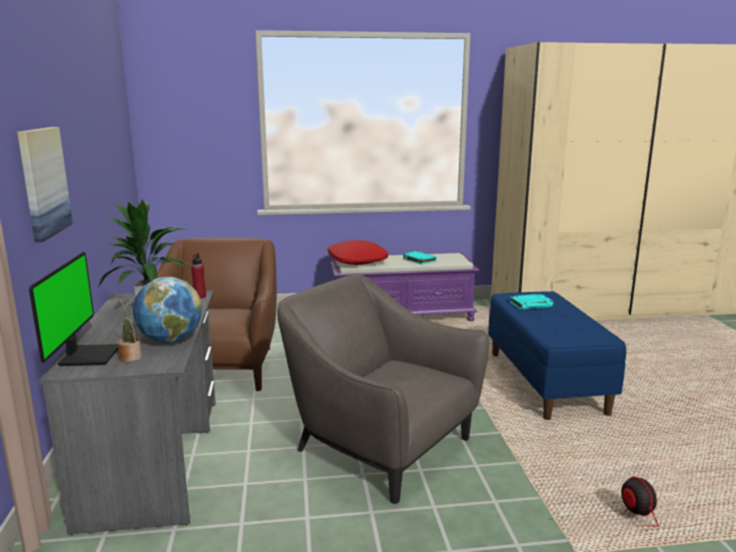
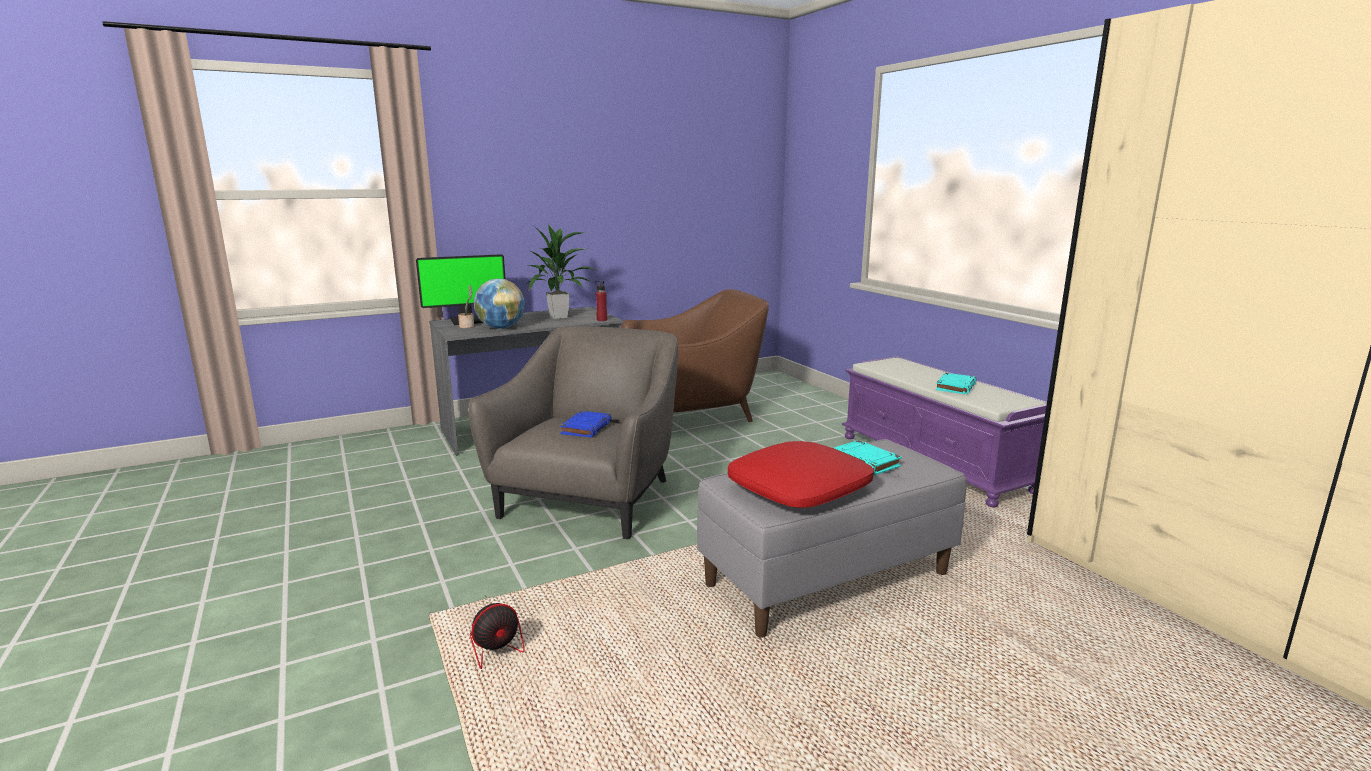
camera: 70 degrees right, 0 degrees up
(43, 182) = (548, 208): picture -> none
(357, 261) = (896, 365): red pillow -> red pillow (799, 489)
(403, 374) = (586, 428): none -> blue book
(546, 382) = (827, 580): blue bench -> grey bench

